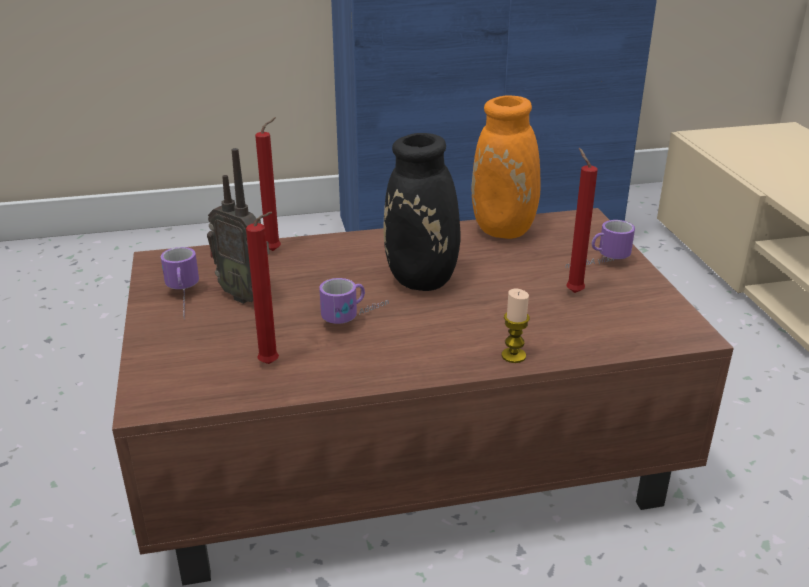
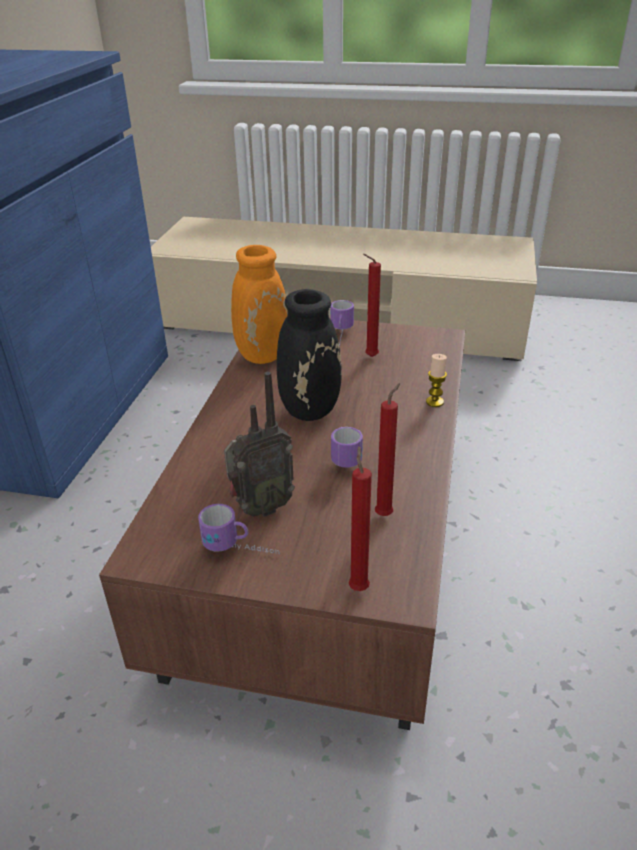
camera: 65 degrees left, 5 degrees up
(275, 250) = (189, 474): red candle -> red candle (358, 586)

